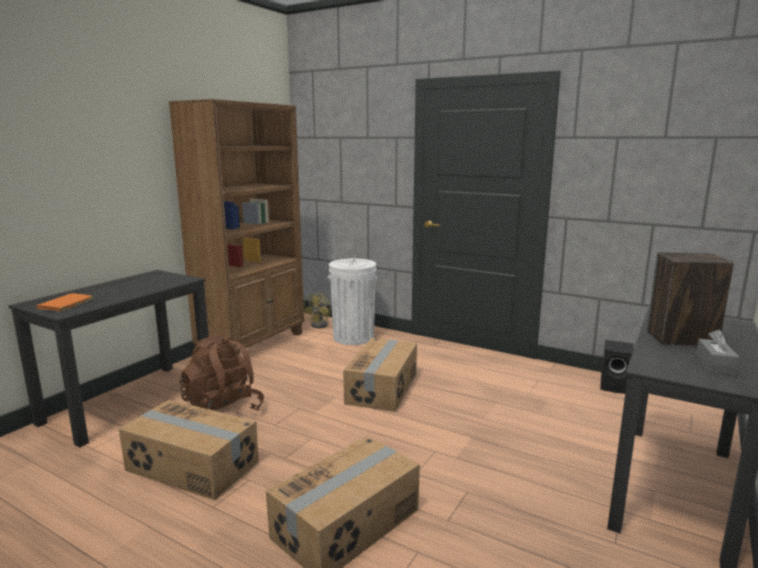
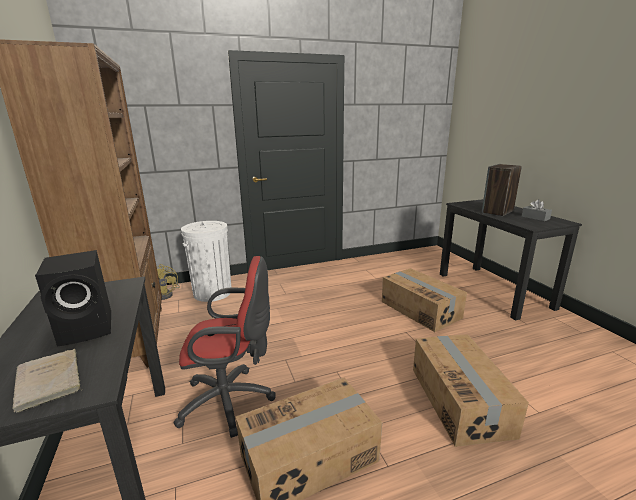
camera: 50 degrees left, 5 degrees up
(64, 304) = (49, 382): orange book -> beige book
(223, 410) = (231, 401): brown backpack -> red office chair
(383, 388) = (306, 315): cardboard box -> cardboard box (420, 309)
(615, 386) = (396, 258): black speaker -> black speaker (89, 328)

